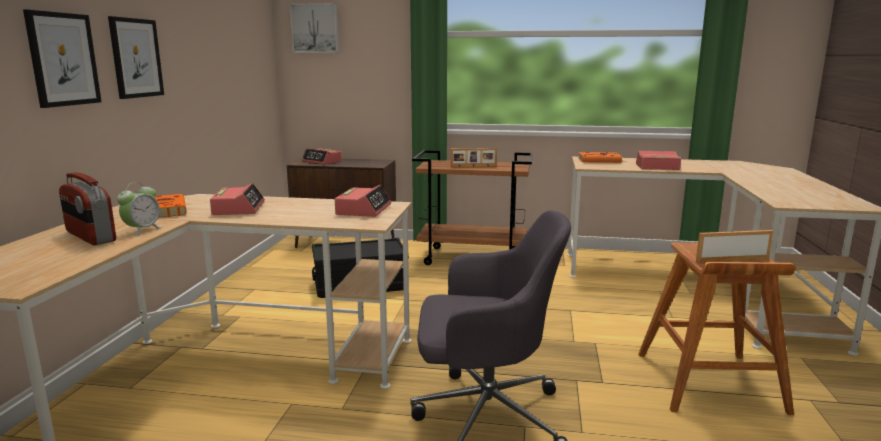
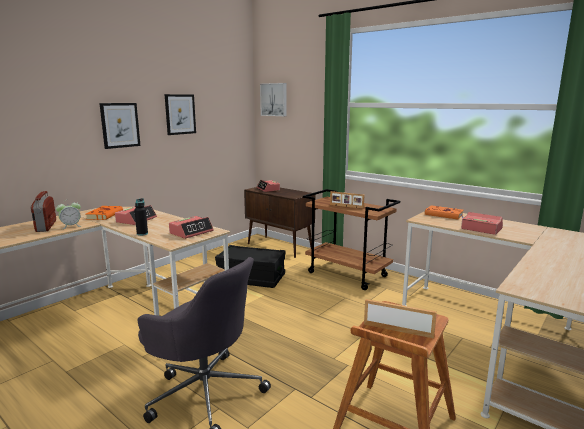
camera: 30 degrees right, 0 degrees up
(63, 59) = (63, 128): picture -> picture (180, 114)
(295, 221) = (142, 234): none -> black bottle

